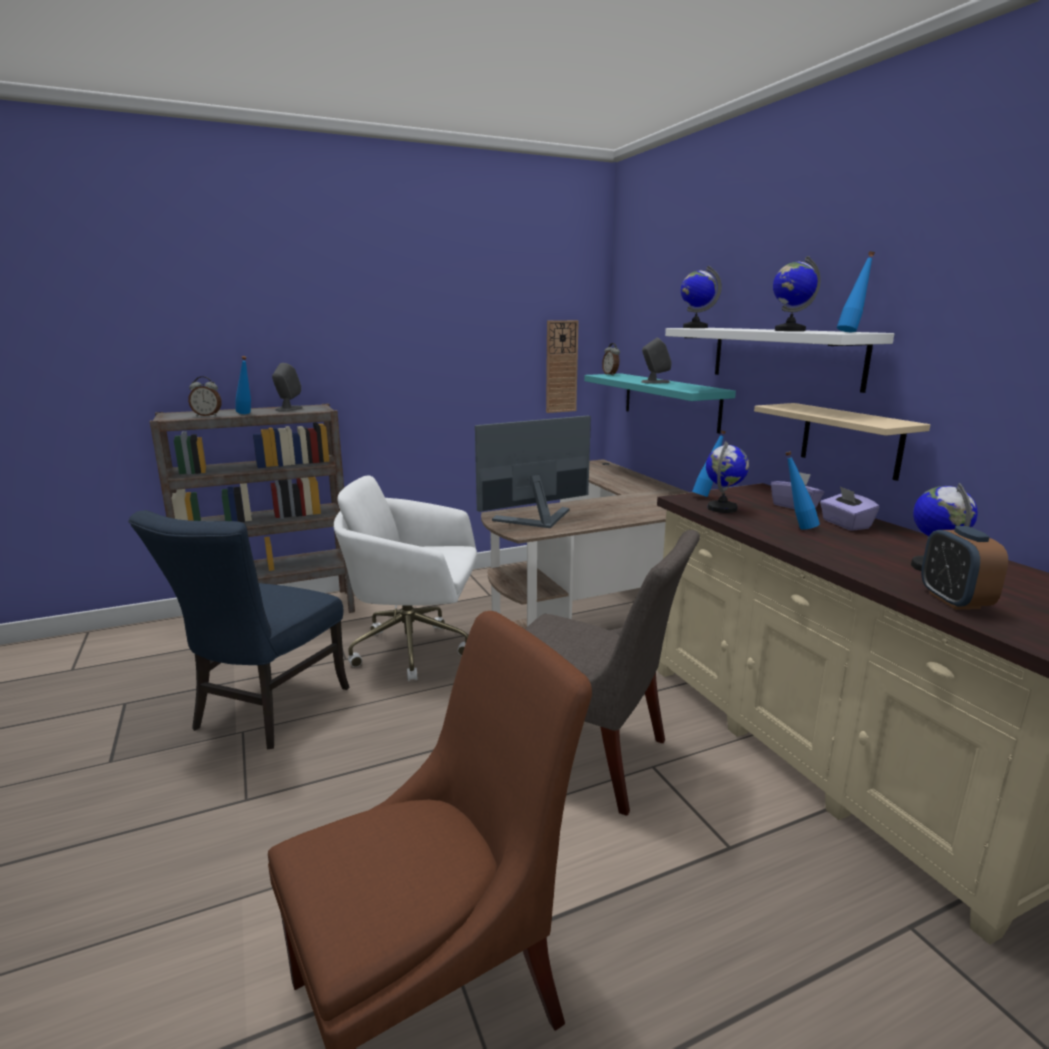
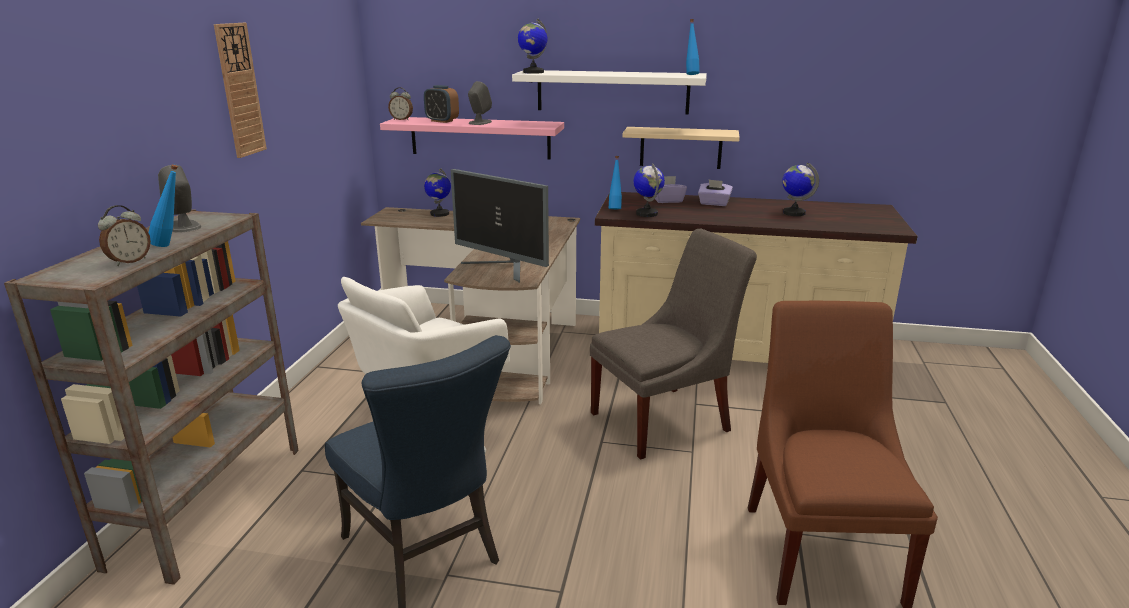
camera: 55 degrees left, 5 degrees up
(537, 520) = (503, 269): monitor -> monitor turned 60 degrees counterclockwise
(561, 367) = (344, 117): wall clock -> wall clock (240, 90)
(670, 401) = (480, 138): turquoise shelf -> pink shelf
(789, 330) = (641, 74): globe -> globe (439, 214)
(797, 527) = (705, 212): blue bottle -> none
(954, 600) = (835, 224): alarm clock -> alarm clock (442, 121)

